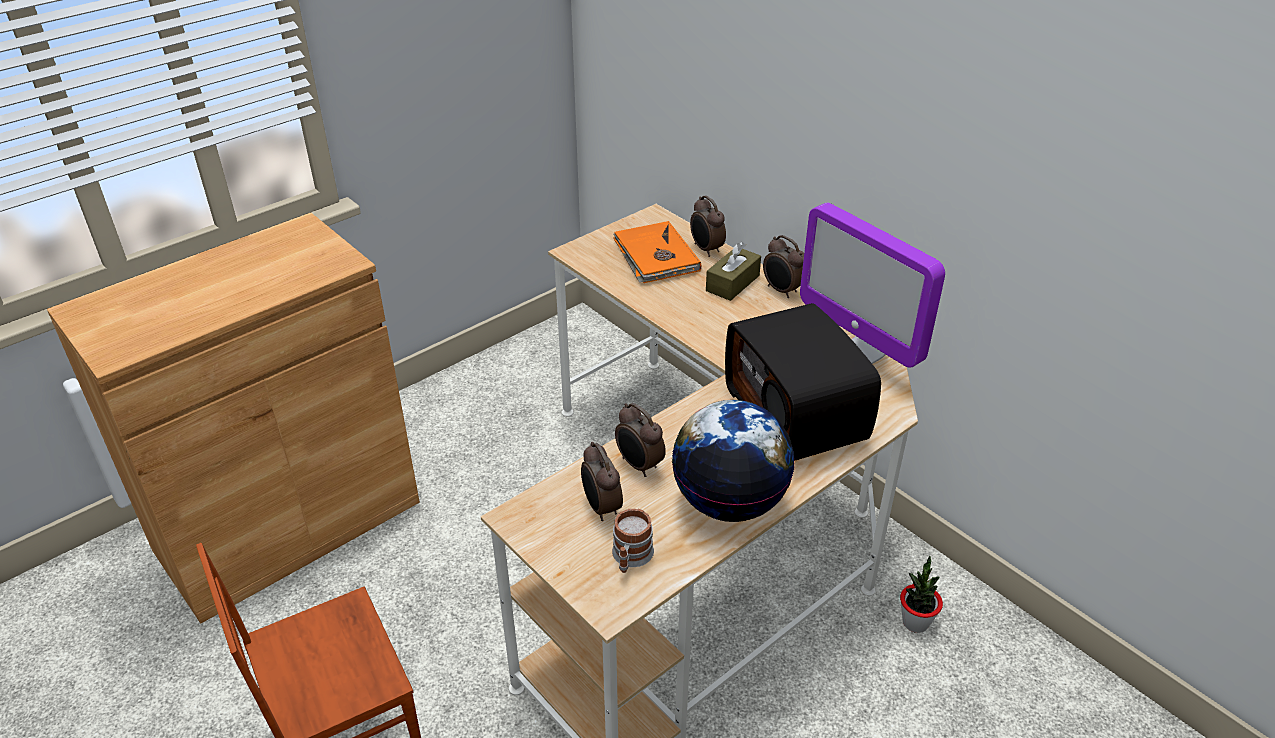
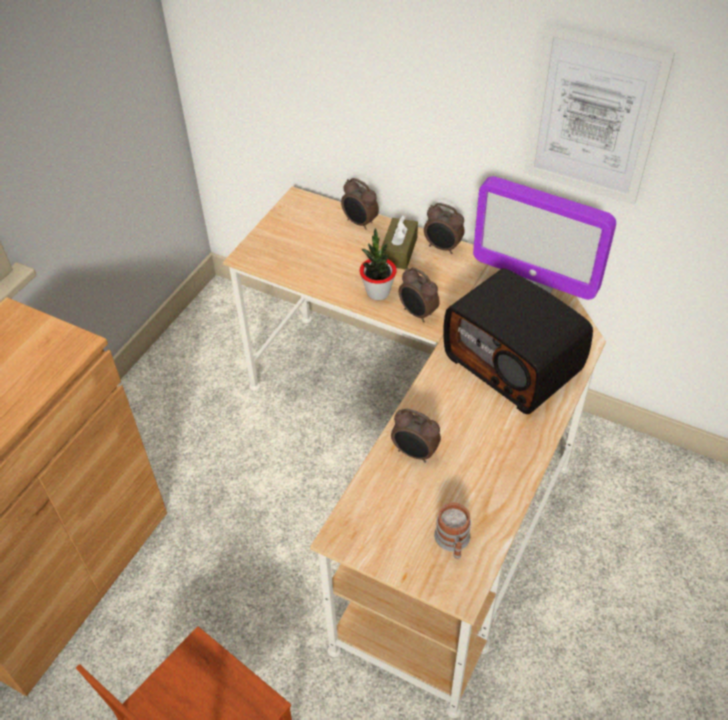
camera: 20 degrees left, 10 degrees up
(601, 508) = (405, 504): alarm clock -> alarm clock (417, 314)
(655, 256) = (320, 242): orange book -> none
(729, 502) = (503, 463): globe -> none
(915, 622) = (608, 482): potted plant -> potted plant (378, 292)
(946, 153) = (593, 117): none -> picture

